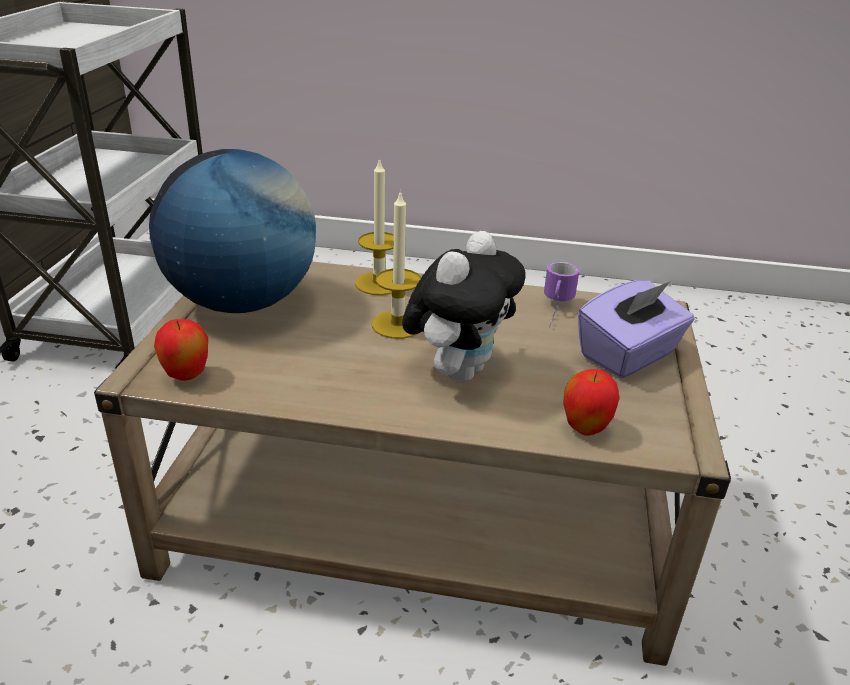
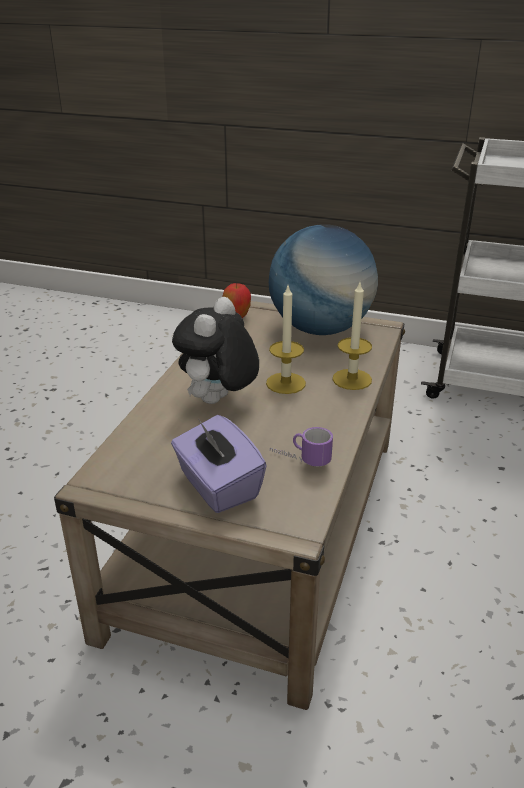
camera: 100 degrees right, 0 degrees up
(458, 371) = (218, 402): plush toy -> plush toy turned 75 degrees clockwise
(585, 429) = (133, 443): apple -> none

